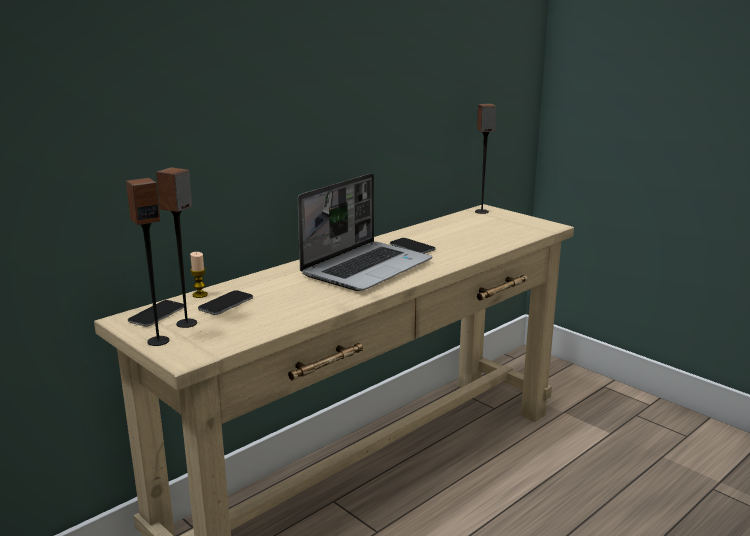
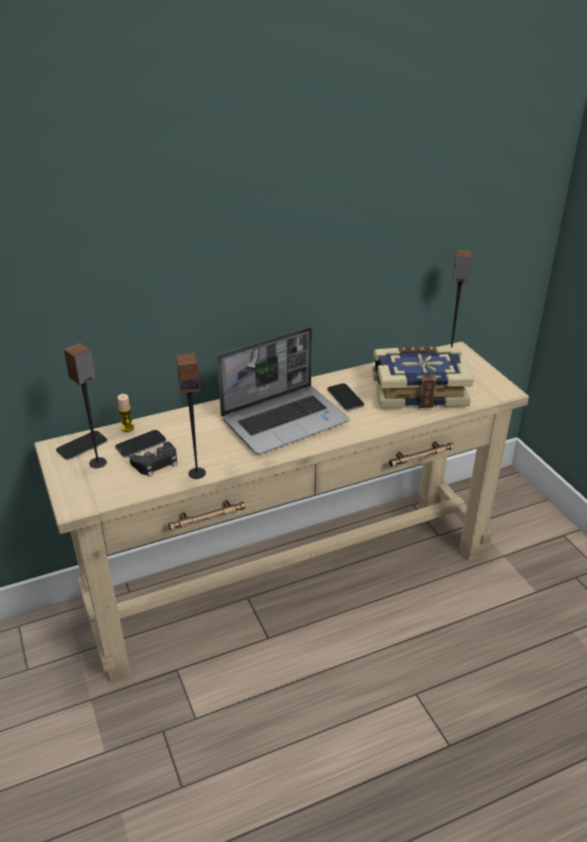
camera: 20 degrees right, 15 degrees up
(158, 341) = (66, 480): speaker -> speaker (197, 473)
(255, 314) = (156, 463): none -> black game controller
(475, 234) = (418, 390): none -> book

